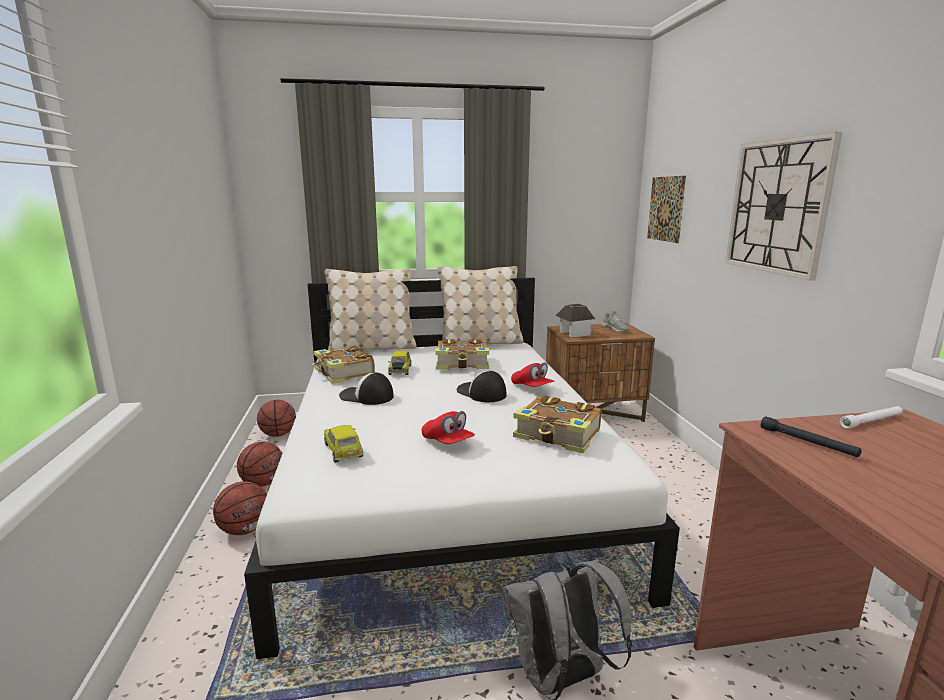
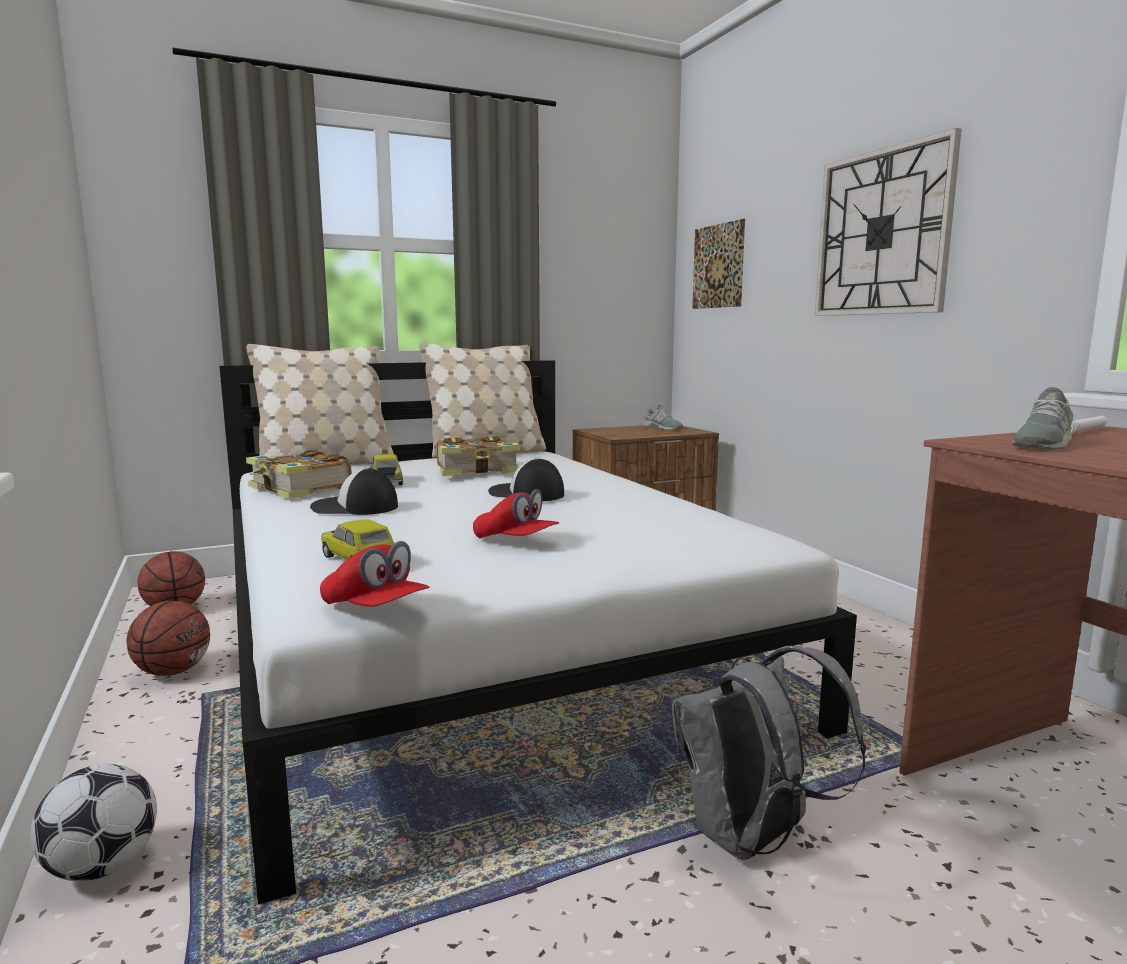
camera: 15 degrees left, 5 degrees down
(189, 615) = (102, 867): none -> football
(245, 530) = (164, 735): basketball -> none
(532, 387) = (592, 486): red cap -> red cap (375, 609)
(558, 435) = (665, 523): book -> none
(574, 333) = (614, 433): toy house -> none
(807, 442) = (1042, 444): black flashlight -> grey shoe

